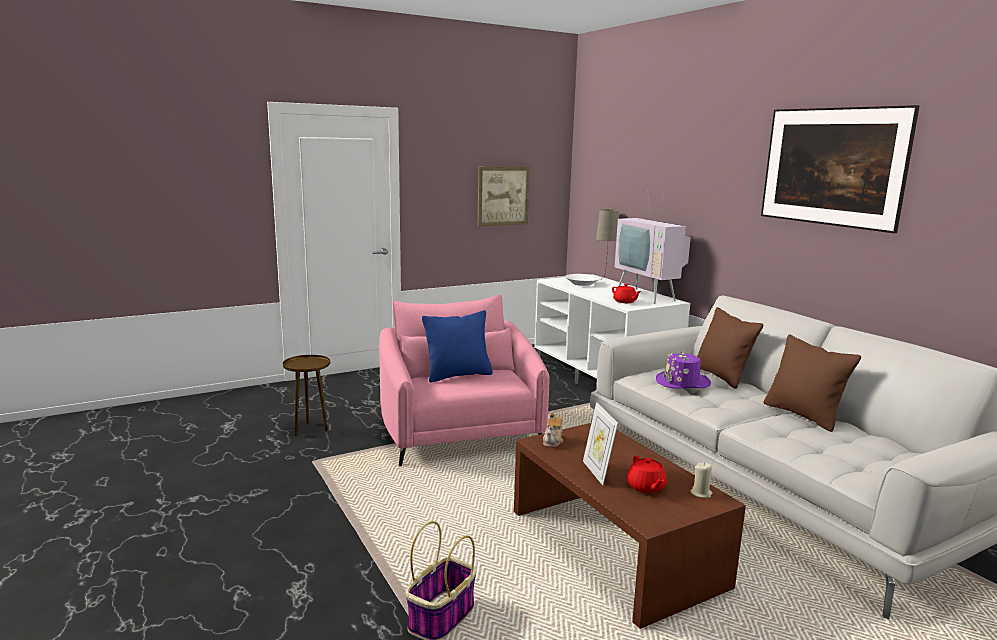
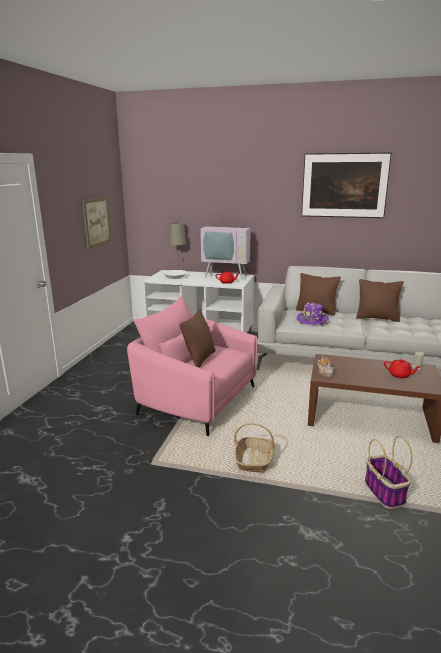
camera: 45 degrees left, 5 degrees up
(310, 429) = (100, 446): brown side table -> none
(391, 508) = (254, 460): none -> basket
(458, 375) = (199, 359): blue pillow -> brown pillow
(597, 472) = (373, 378): picture frame -> none

